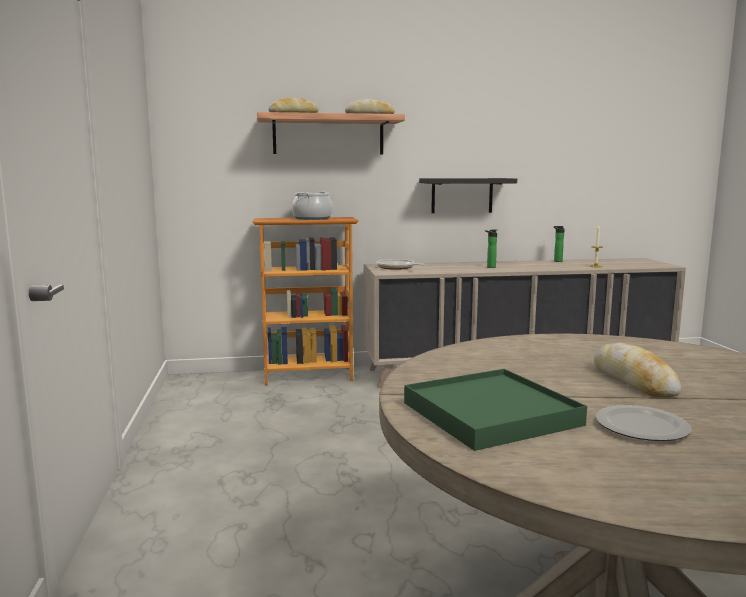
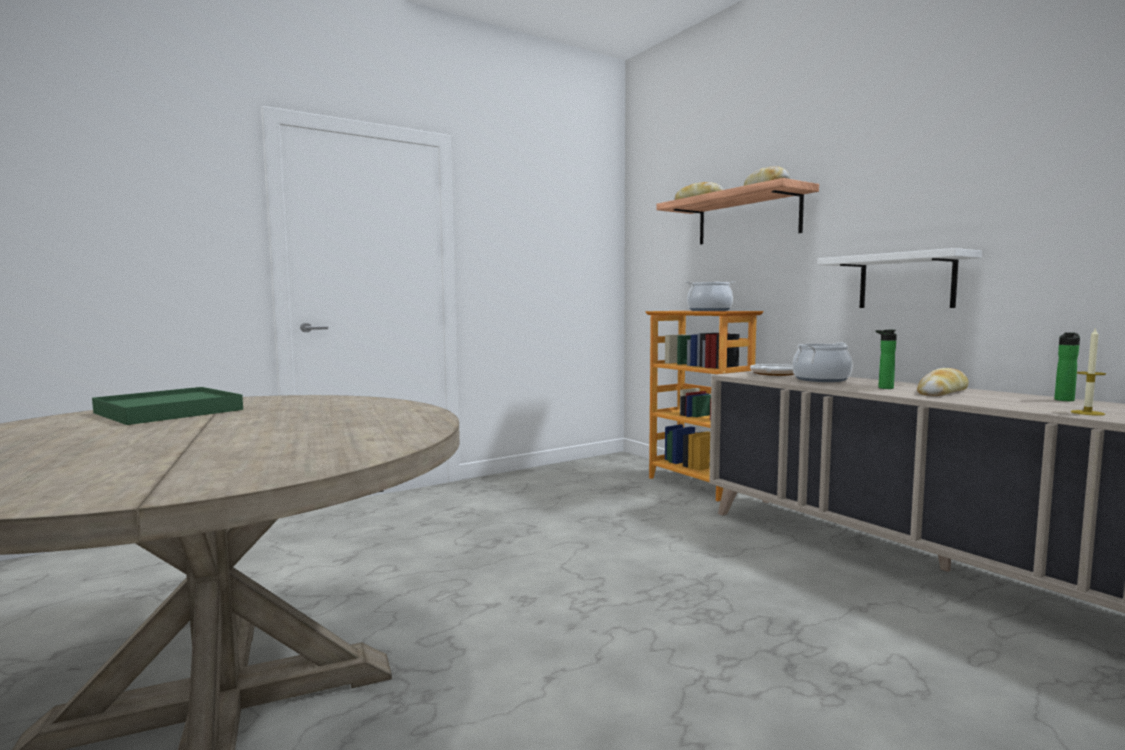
camera: 65 degrees right, 5 degrees down
(438, 267) = (820, 379): none -> cooking pot
(462, 195) = (906, 281): black shelf -> white shelf
(634, 380) = (255, 430): bread -> bread (942, 392)
(640, 427) = (113, 433): plate -> none

